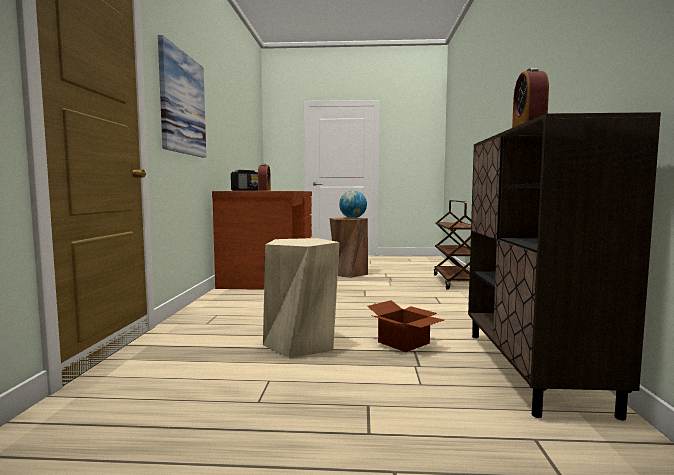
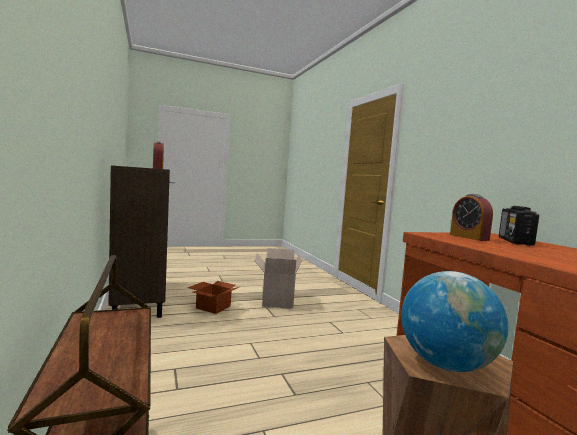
camera: 155 degrees right, 0 degrees up
(182, 103) = (446, 140): picture -> none
(301, 343) = (276, 301): beige stool -> cardboard box

